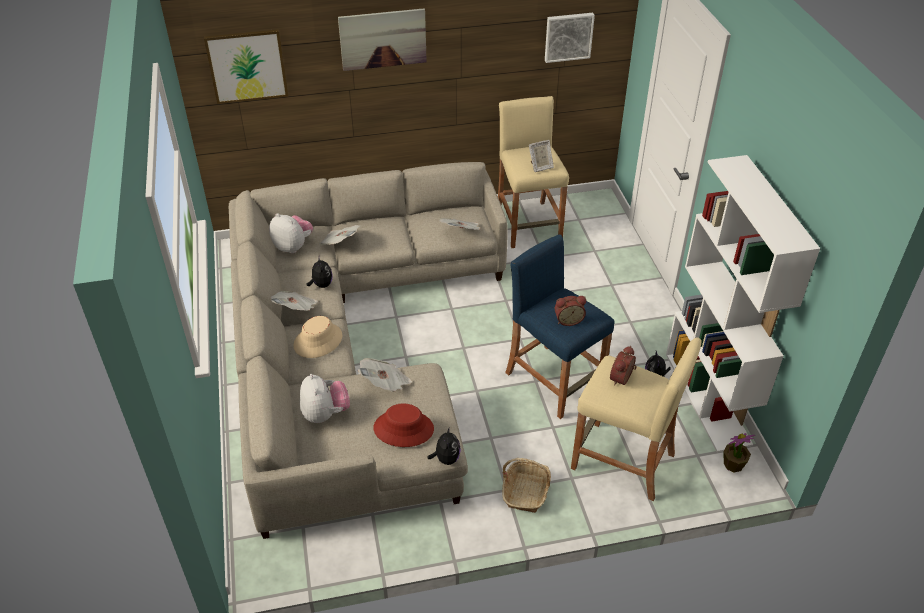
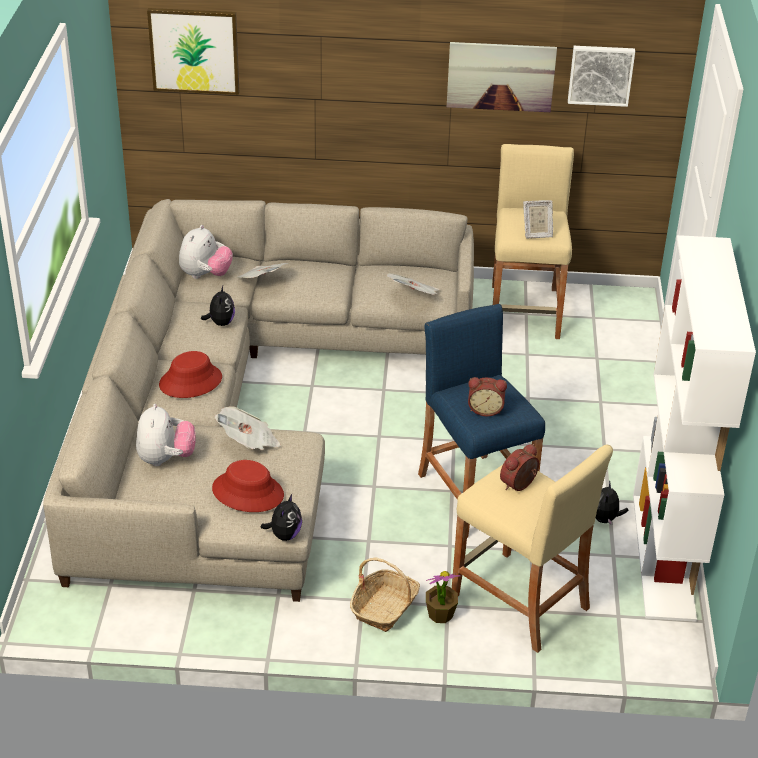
camera: 15 degrees right, 5 degrees down
(293, 246) = (205, 275): plush toy -> plush toy turned 60 degrees clockwise
(295, 309) = (179, 343): newspaper -> none
(318, 341) = (190, 381): beige hat -> red hat
(383, 39) = (361, 42): picture -> picture (500, 76)
(733, 465) = (660, 636): potted plant -> potted plant (440, 614)

